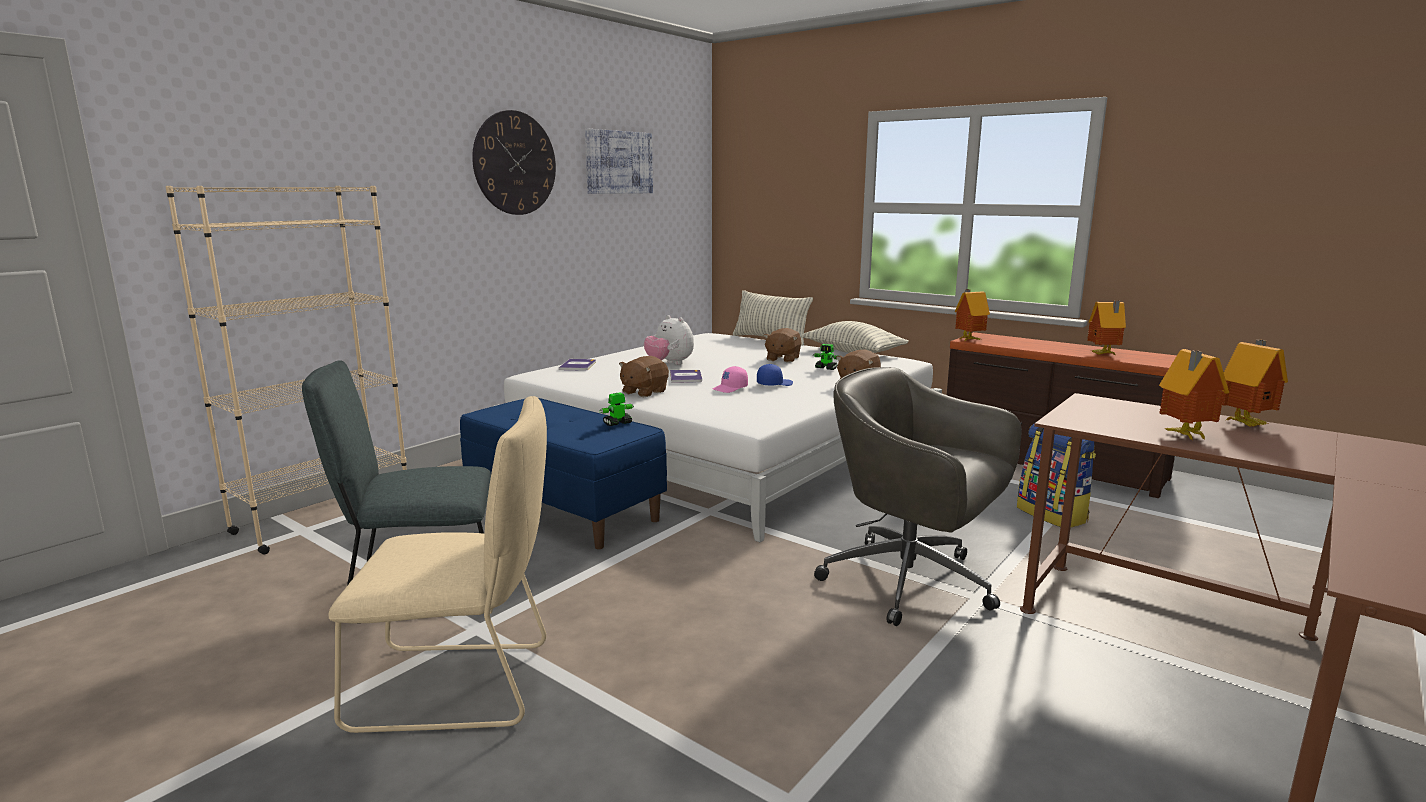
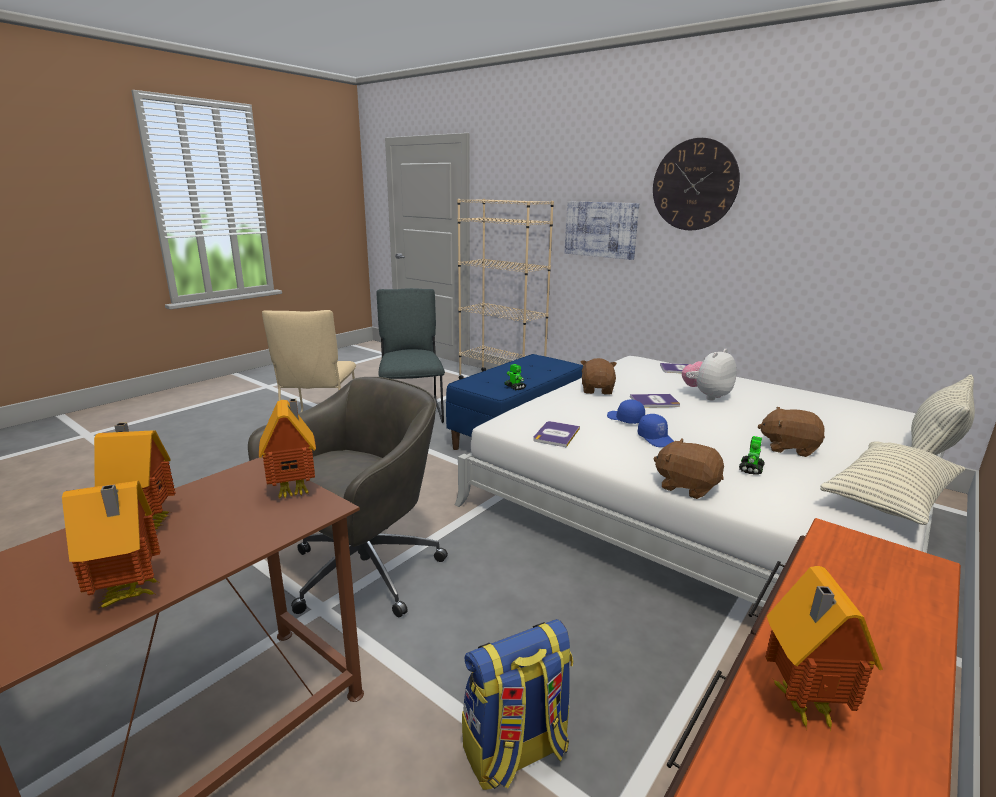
camera: 90 degrees right, 5 degrees up
(619, 162) = (839, 182): picture -> picture (601, 229)
(643, 392) = (597, 390): brown plush toy -> brown plush toy turned 60 degrees clockwise
(730, 388) = (624, 419): pink cap -> blue cap
(775, 408) = (556, 434): none -> book
(968, 340) = (841, 537): toy house -> toy house (295, 491)

